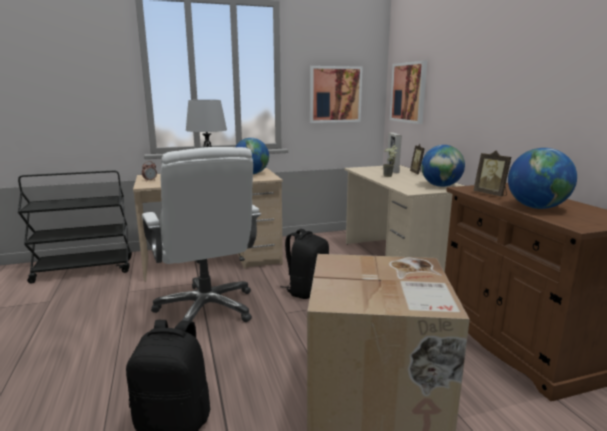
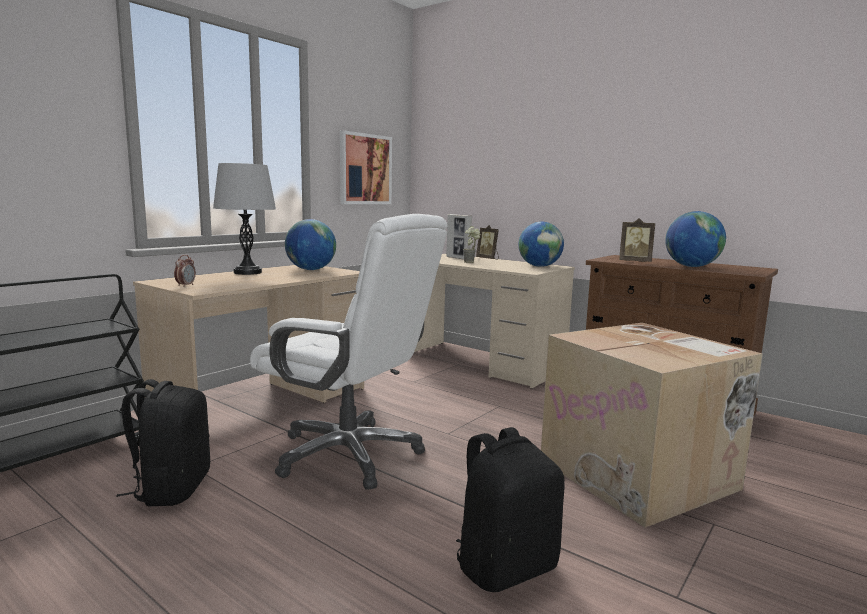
camera: 35 degrees left, 5 degrees down
(306, 290) = (434, 407): black backpack -> black backpack (172, 489)
(408, 92) = (453, 169): picture -> none

